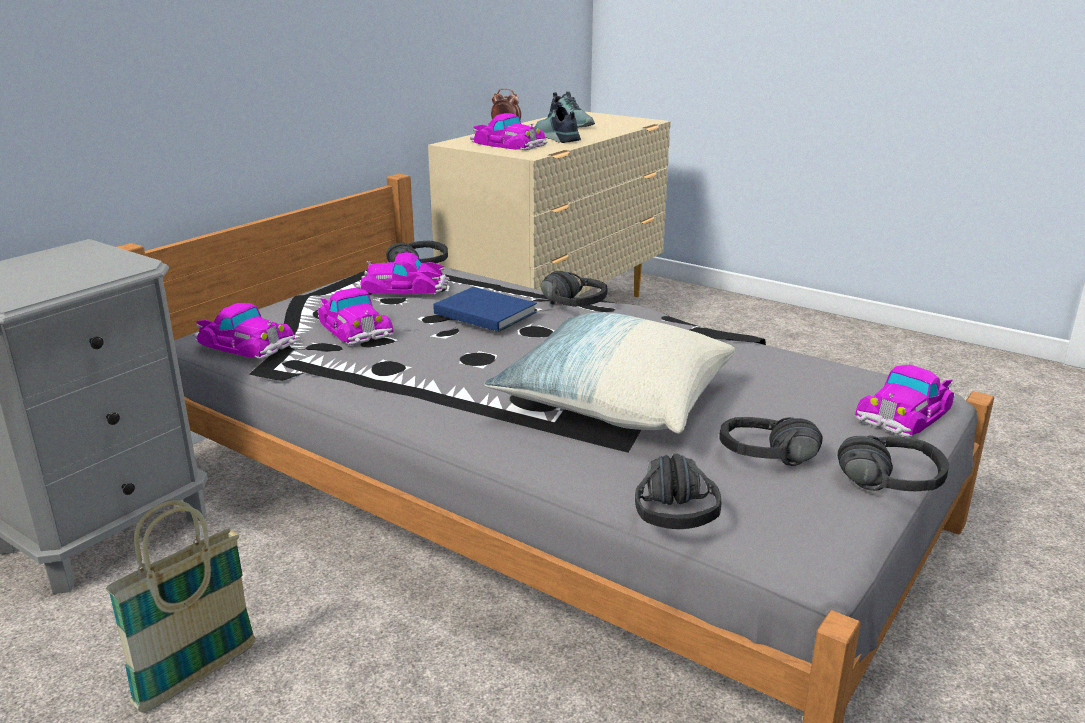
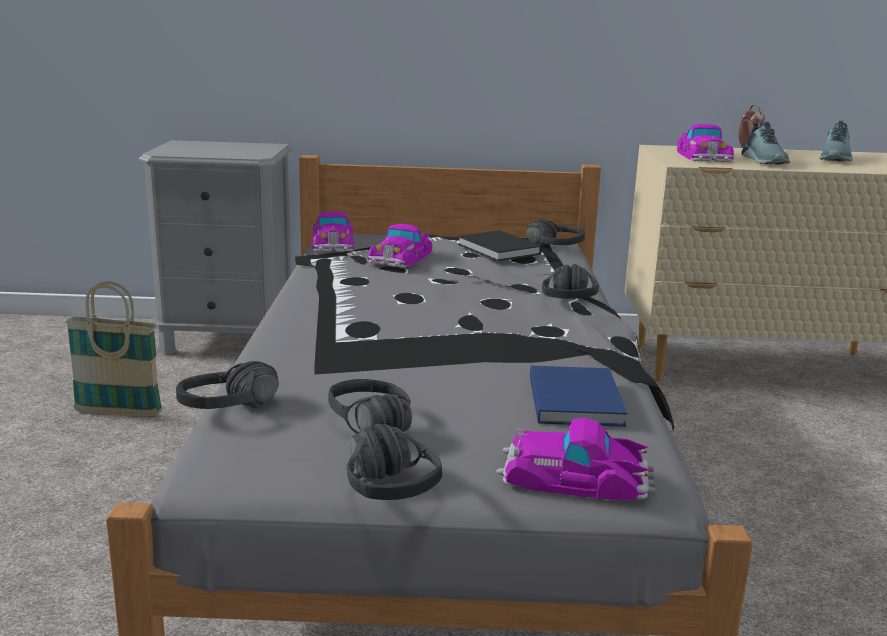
camera: 55 degrees right, 5 degrees down
(403, 286) = (498, 250): toy car -> black book
(484, 312) = (492, 278): blue book -> blue book (576, 399)
(554, 138) = (765, 161): shoe -> shoe turned 150 degrees clockwise
(614, 402) = (399, 352): pillow -> none

